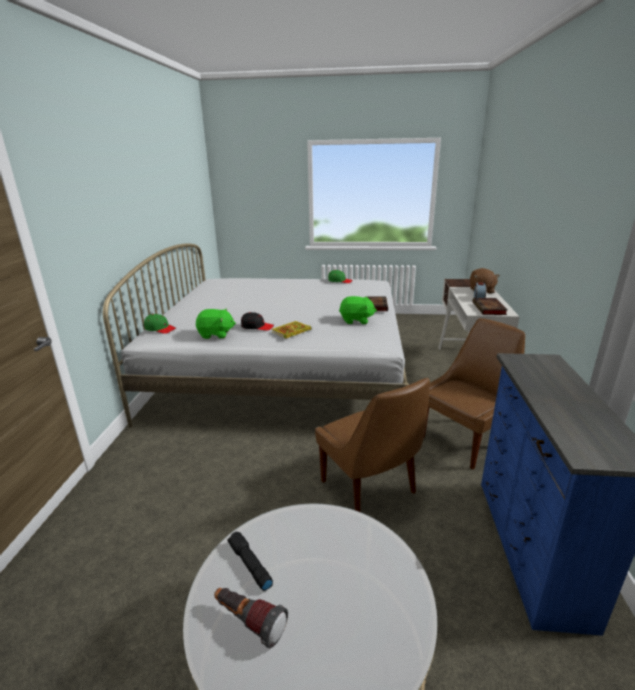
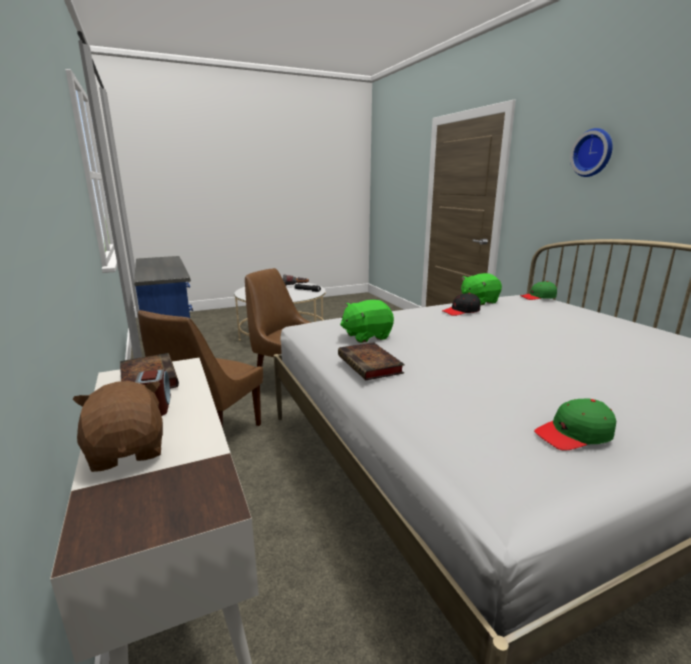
camera: 150 degrees right, 5 degrees down
(102, 197) = (593, 153): none -> wall clock
(291, 332) = (416, 312): book -> none

